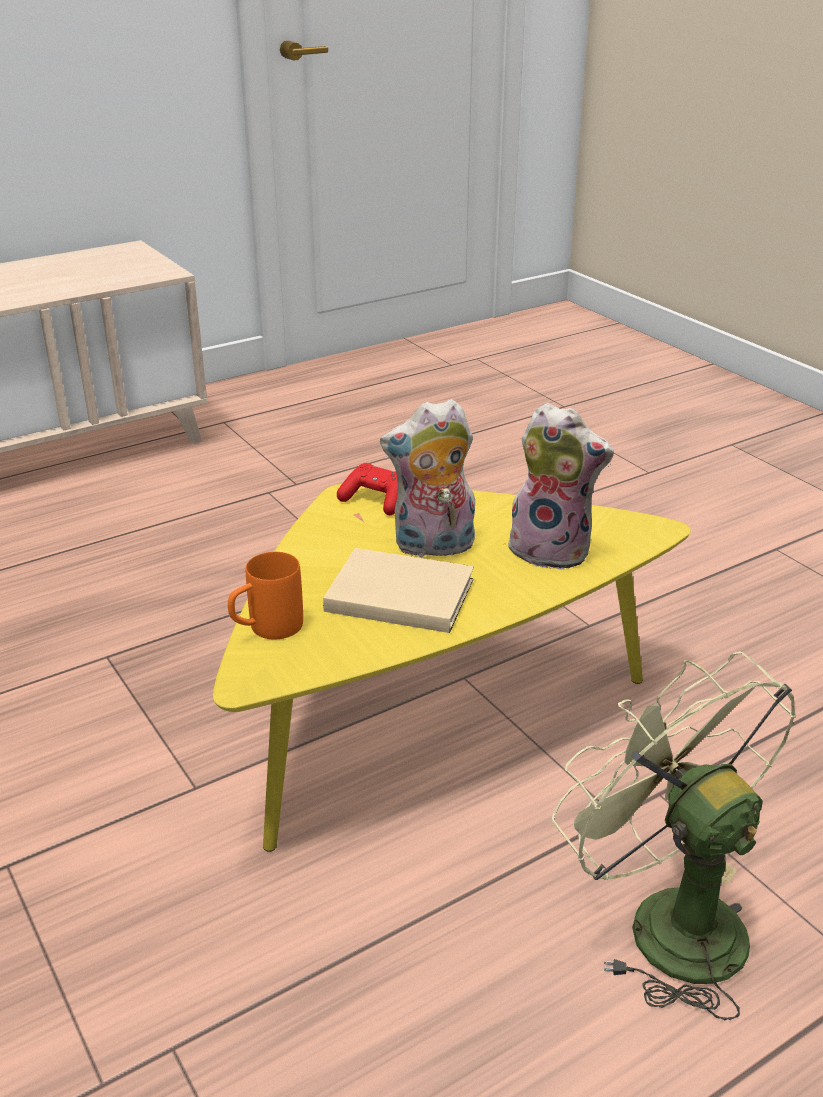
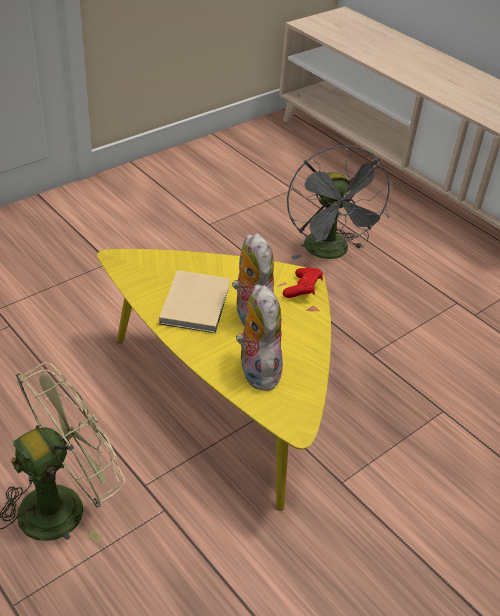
camera: 80 degrees right, 10 degrees up
(111, 579) = (330, 253): none -> grey fan
(266, 629) = (159, 259): orange mug -> none
(553, 550) = (256, 370): plush toy -> plush toy turned 150 degrees clockwise

